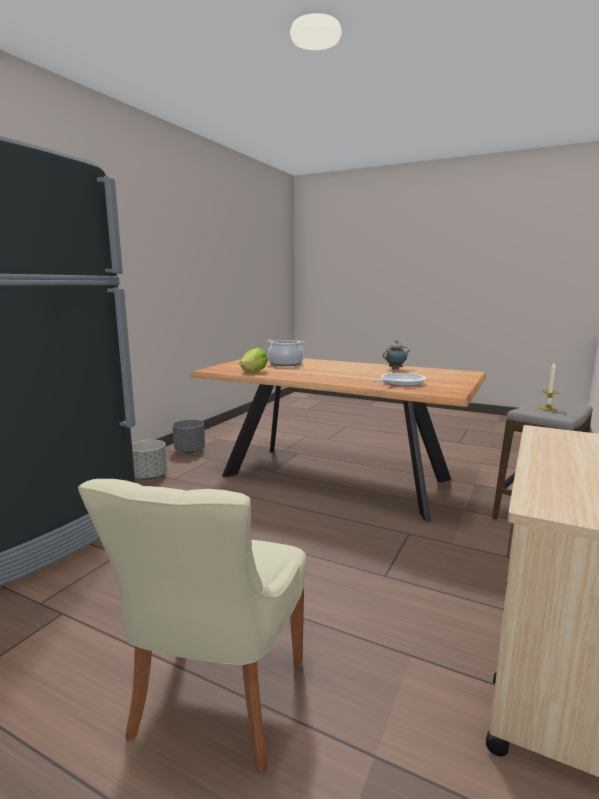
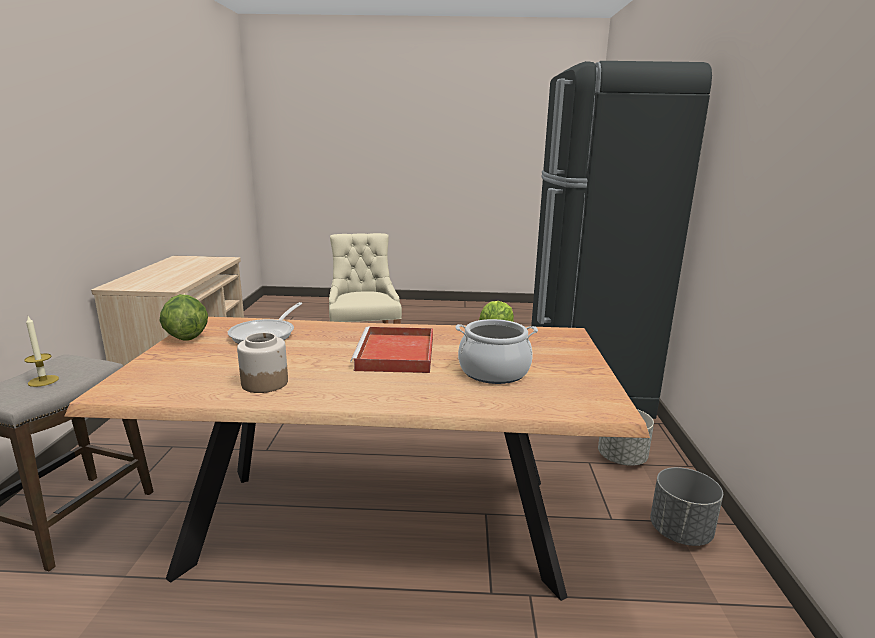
camera: 155 degrees right, 5 degrees up
(324, 371) = (396, 354): none -> red tray
(396, 369) = (265, 383): teapot -> jar
(457, 386) = (185, 337): none -> lettuce

